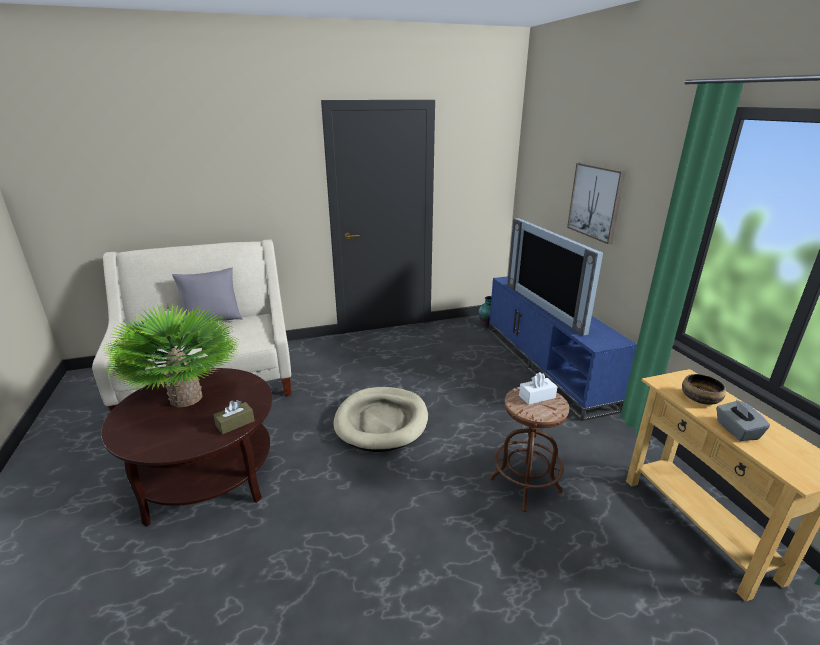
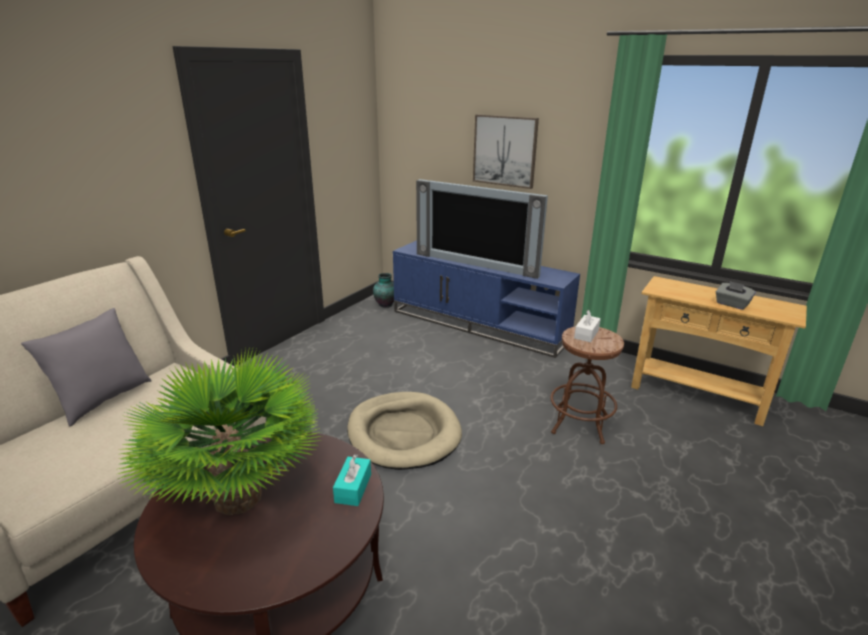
camera: 40 degrees left, 0 degrees up
(235, 423) = (353, 488): brown tissue box -> turquoise tissue box
(699, 398) = (688, 292): bowl -> none

